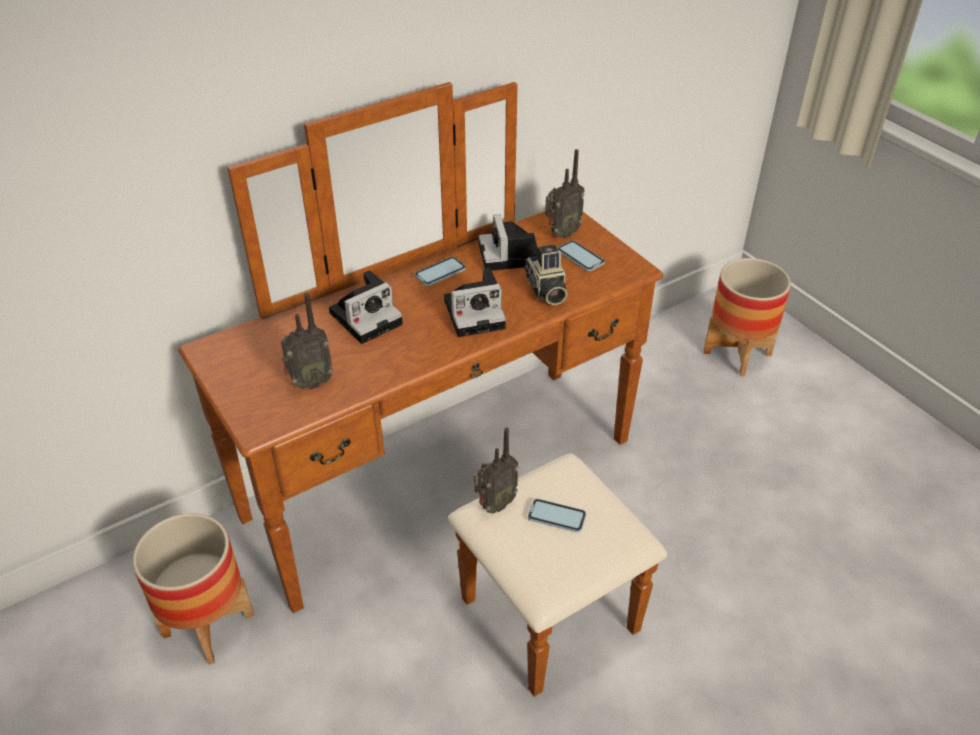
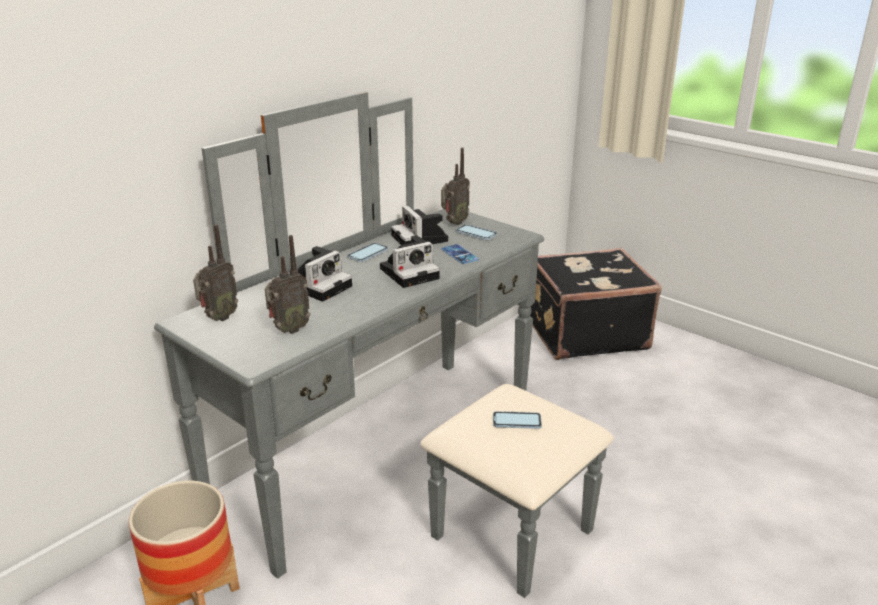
camera: 15 degrees left, 15 degrees down
(465, 505) = (407, 468): brown dresser -> grey dresser
(494, 505) = (460, 423): radio -> radio (218, 318)
(545, 291) = (459, 254): camera -> phone
(737, 353) = (584, 333): planter -> black suitcase

